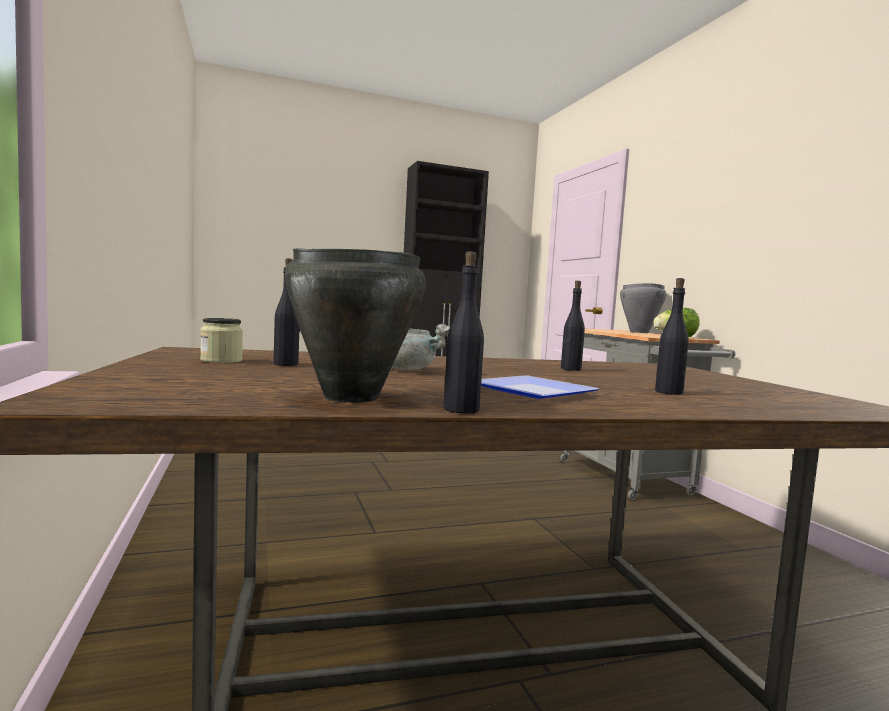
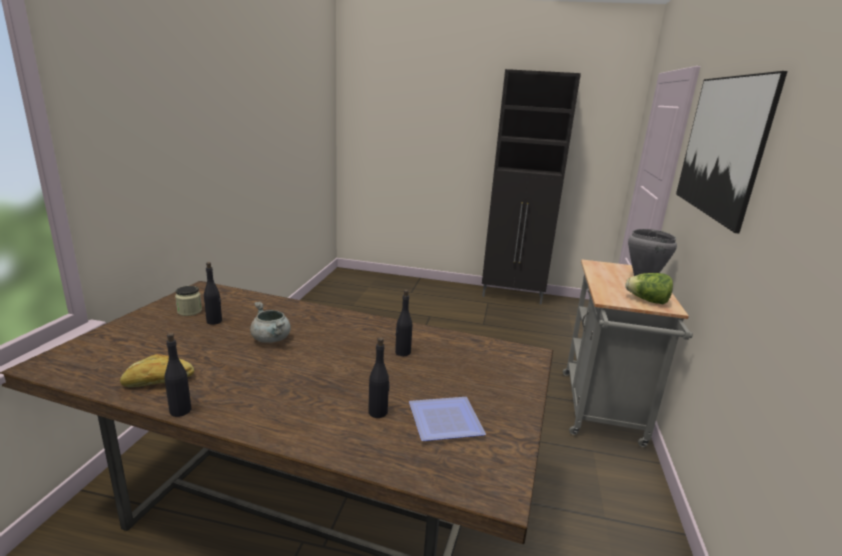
camera: 30 degrees right, 15 degrees up
(351, 397) = (159, 381): black cooking pot -> bread
(528, 391) = (273, 391): plate -> plate (442, 420)
(703, 191) = (721, 146): none -> picture

